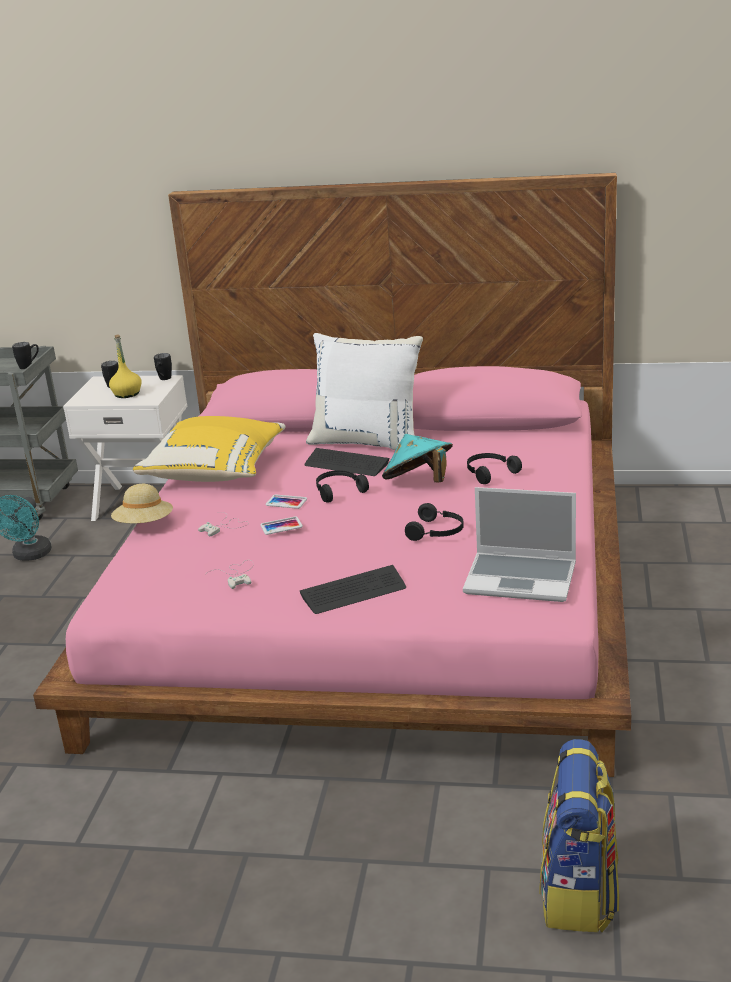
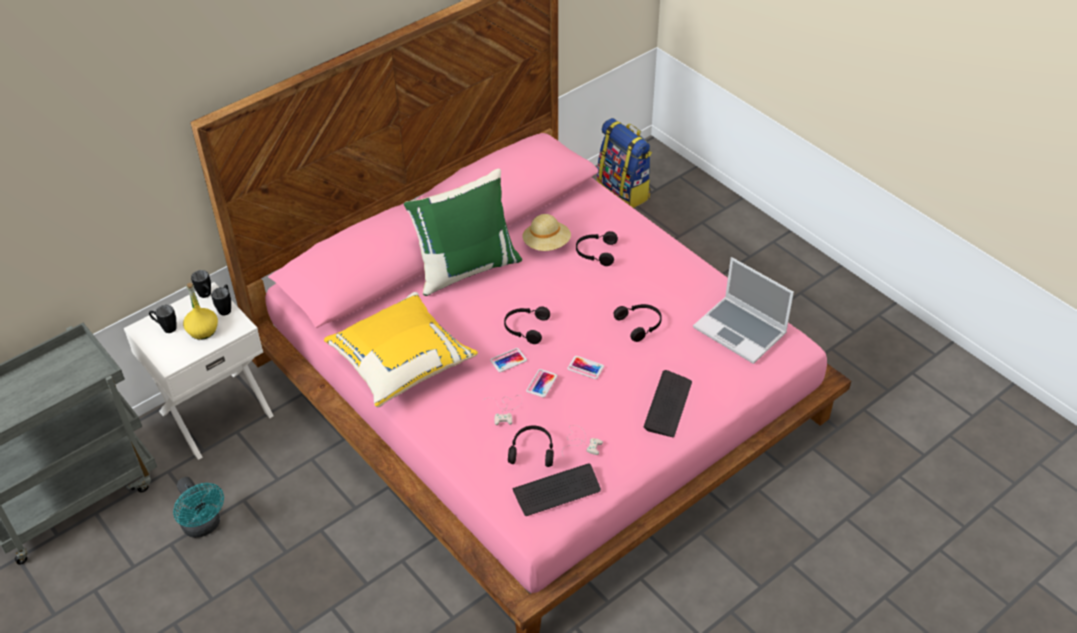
camera: 50 degrees left, 20 degrees up
(29, 366) = (83, 356): black mug -> black mug (226, 308)
(144, 525) = (438, 445): beige hat -> beige hat (546, 244)
(191, 558) = (532, 450): none -> black headphones
(336, 536) = (585, 367): none -> phone
(346, 464) = (486, 299): keyboard -> keyboard (557, 491)
(368, 442) = (466, 268): white pillow -> green pillow
(418, 483) = (565, 288): turquoise hat -> none
(522, 578) = (741, 331): laptop -> laptop turned 75 degrees clockwise
(579, 893) = (899, 498): backpack -> backpack (624, 191)

